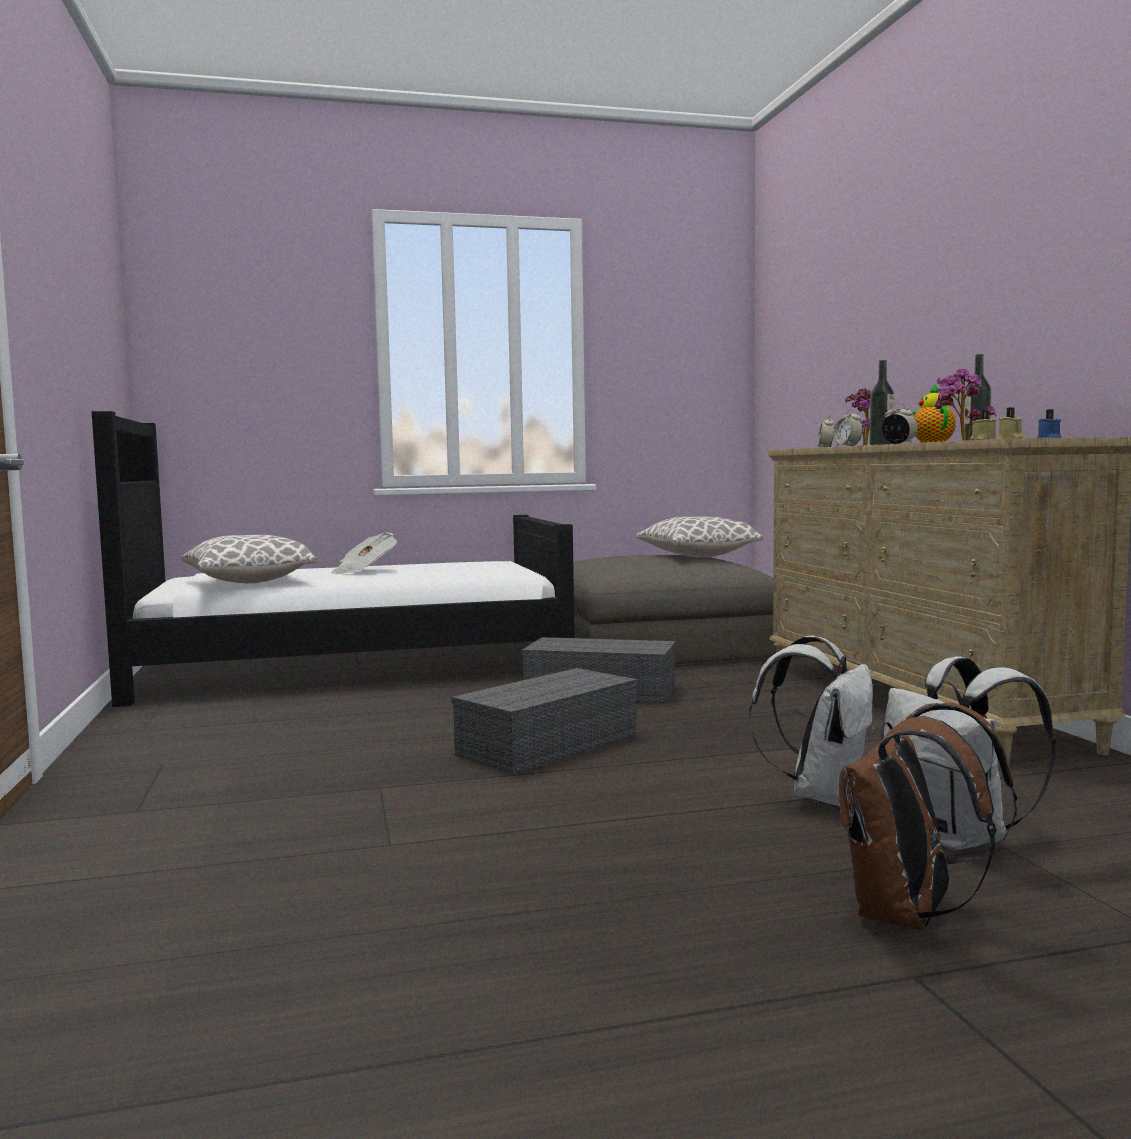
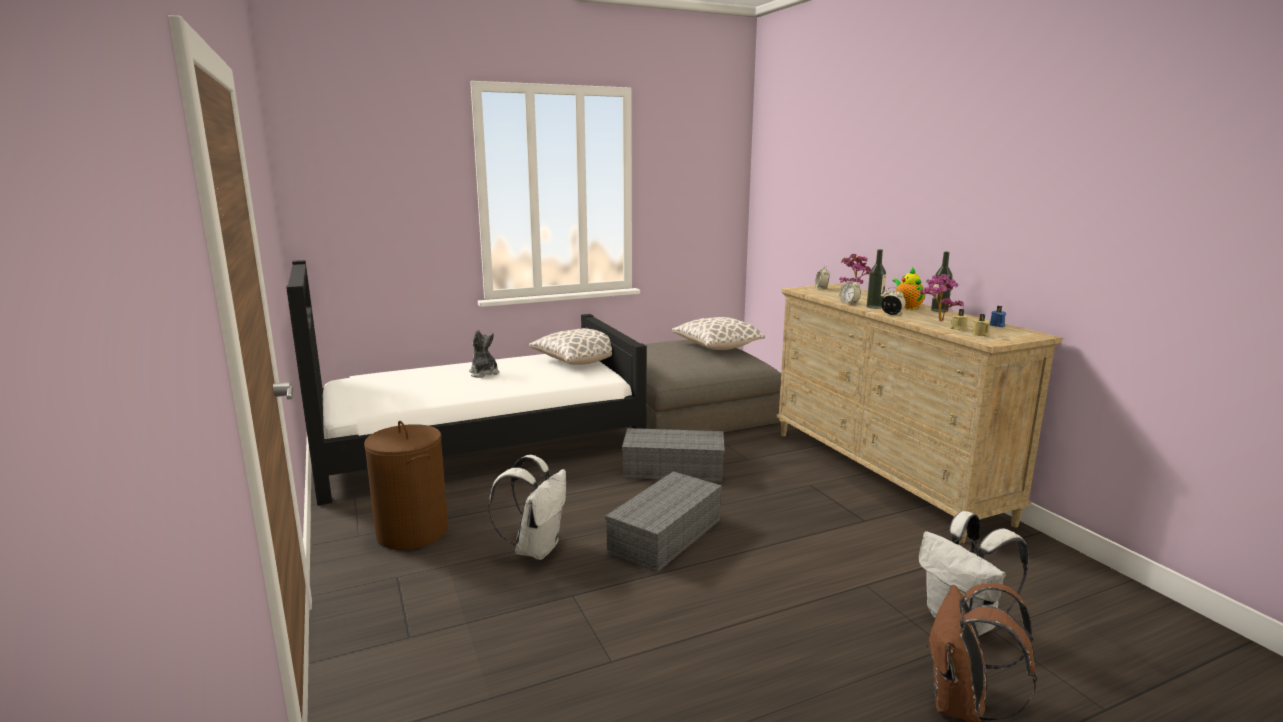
camera: 10 degrees left, 10 degrees up
(212, 730) = (413, 532): none -> brown laundry basket
(248, 582) = (406, 396): pillow -> pillow (578, 361)
(364, 571) = (484, 374): newspaper -> plush toy
(821, 795) = (865, 583): white backpack -> white backpack (536, 548)

